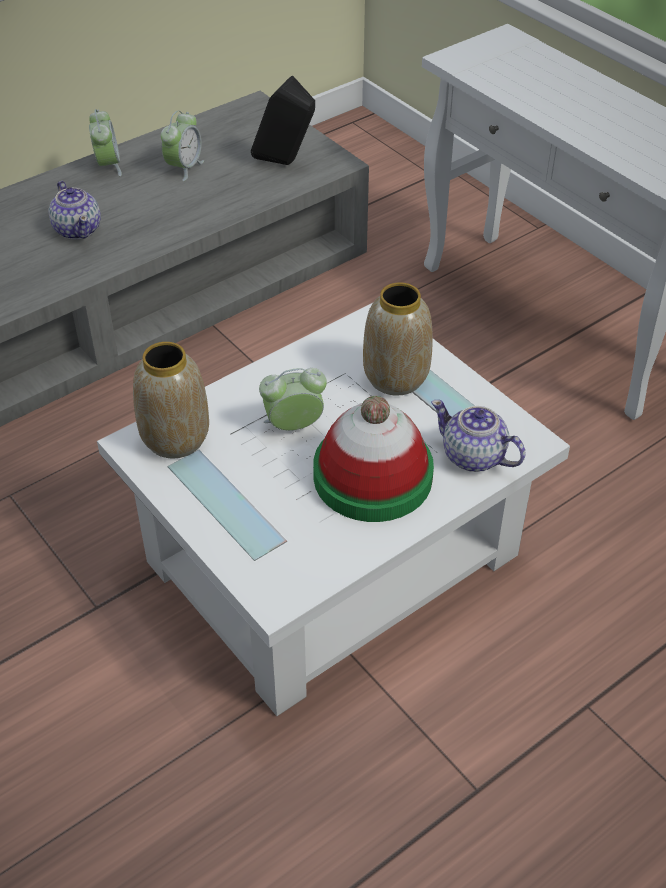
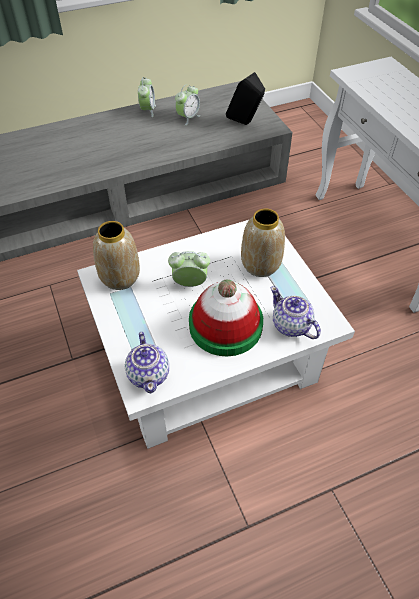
camera: 15 degrees right, 5 degrees up
(78, 229) = (119, 144): teapot -> teapot (149, 374)

